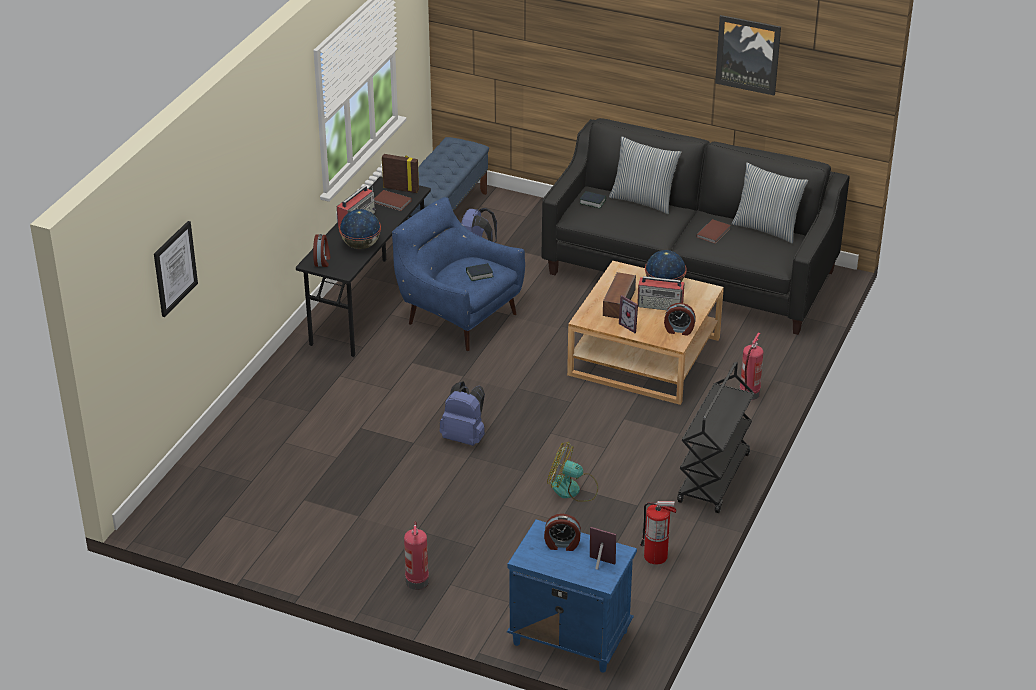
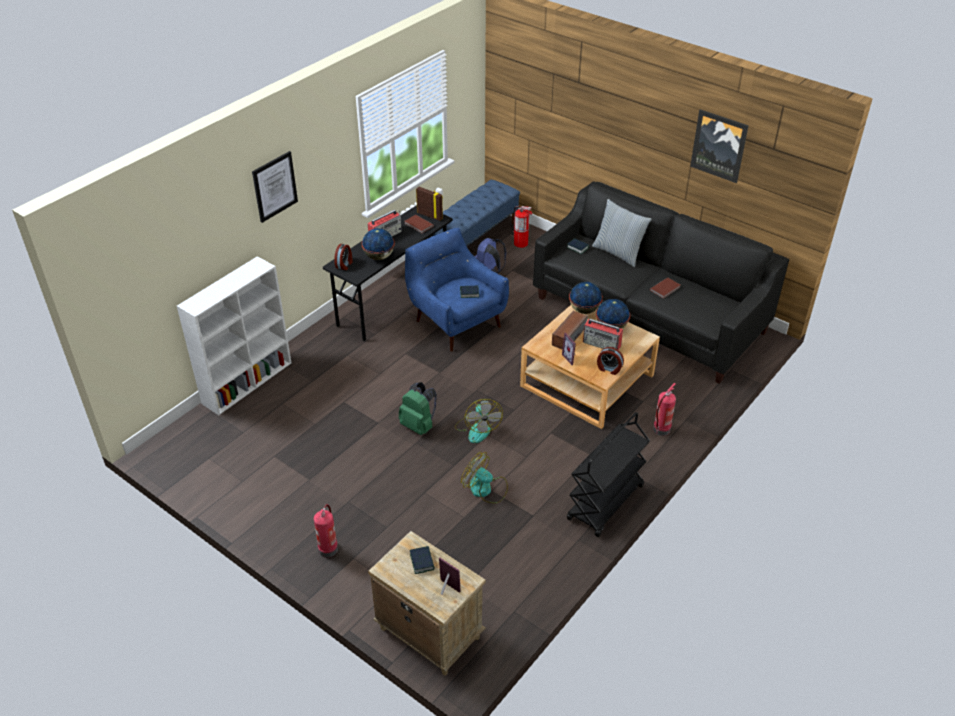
camera: 15 degrees right, 5 degrees up
(174, 268) = (189, 258): picture -> picture (274, 186)
(228, 426) = (248, 382): none -> white bookcase
(465, 437) = (419, 425): blue backpack -> green backpack
(536, 429) = (477, 428): none -> fan
(562, 544) = (422, 561): alarm clock -> book
(568, 638) = (428, 633): blue nightstand -> beige nightstand
(625, 272) = (584, 310): none -> globe
(656, 556) = (531, 568): fire extinguisher -> fire extinguisher (521, 243)
(767, 228) = (710, 292): pillow -> none

